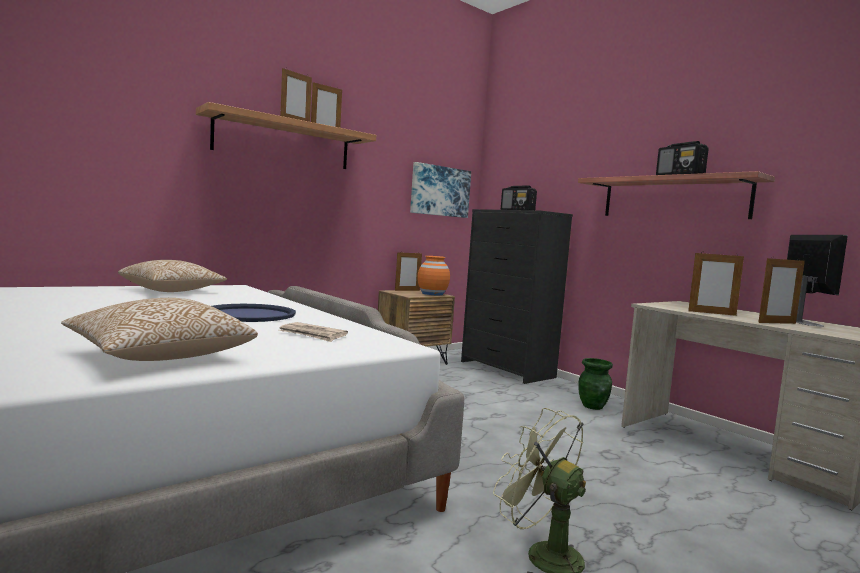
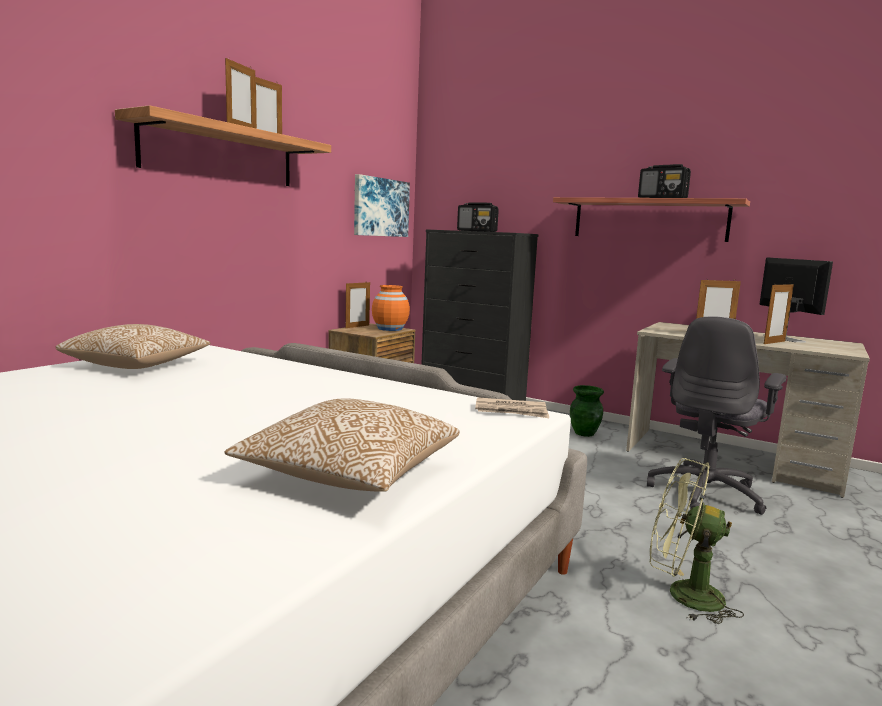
camera: 20 degrees left, 5 degrees up
(250, 314) = (305, 392): blue tray -> none
(312, 335) = (427, 413): newspaper -> newspaper (511, 411)
(673, 476) = (706, 493): none -> grey office chair

